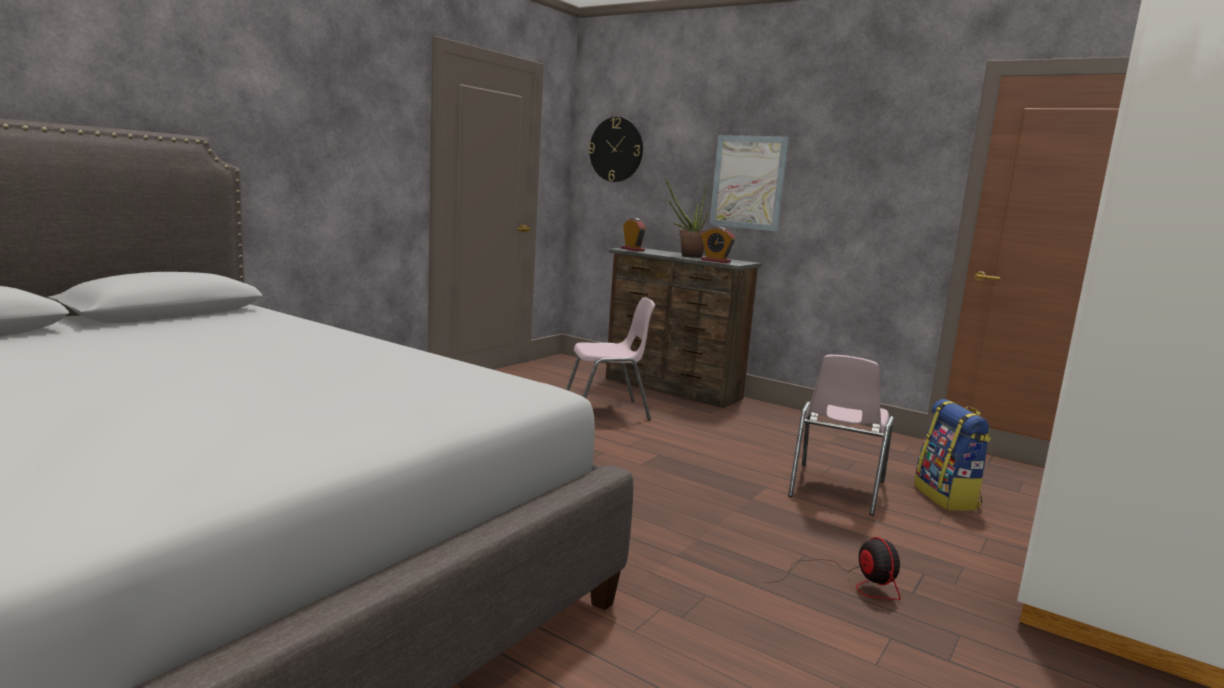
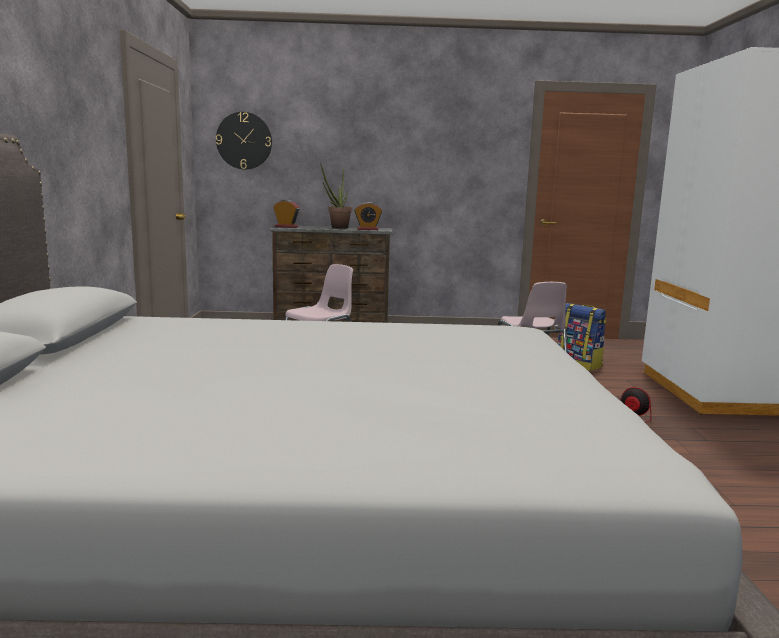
camera: 35 degrees left, 0 degrees up
(748, 182) = (372, 166): picture -> none

